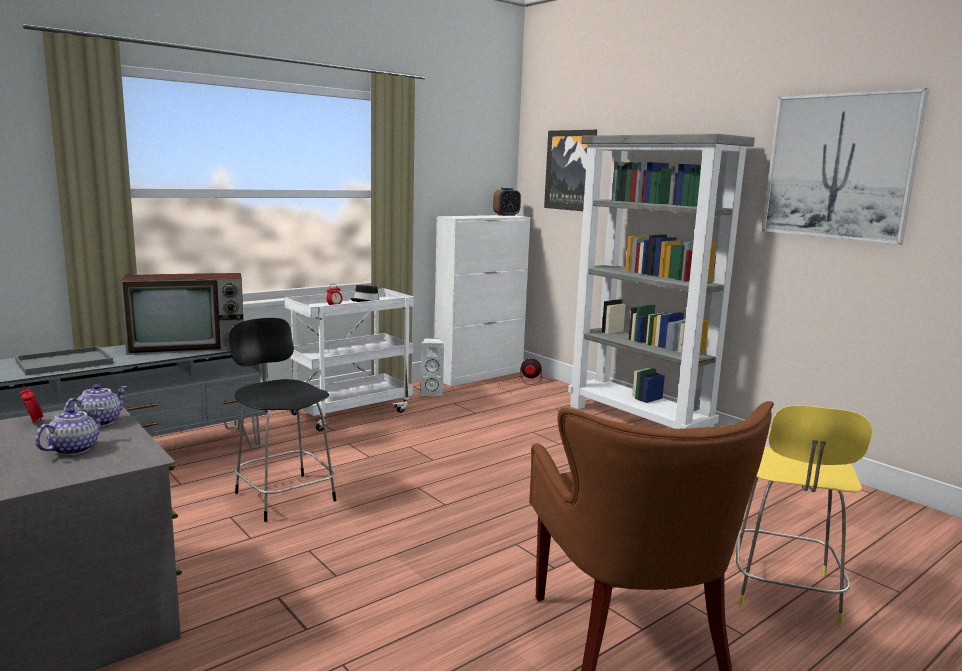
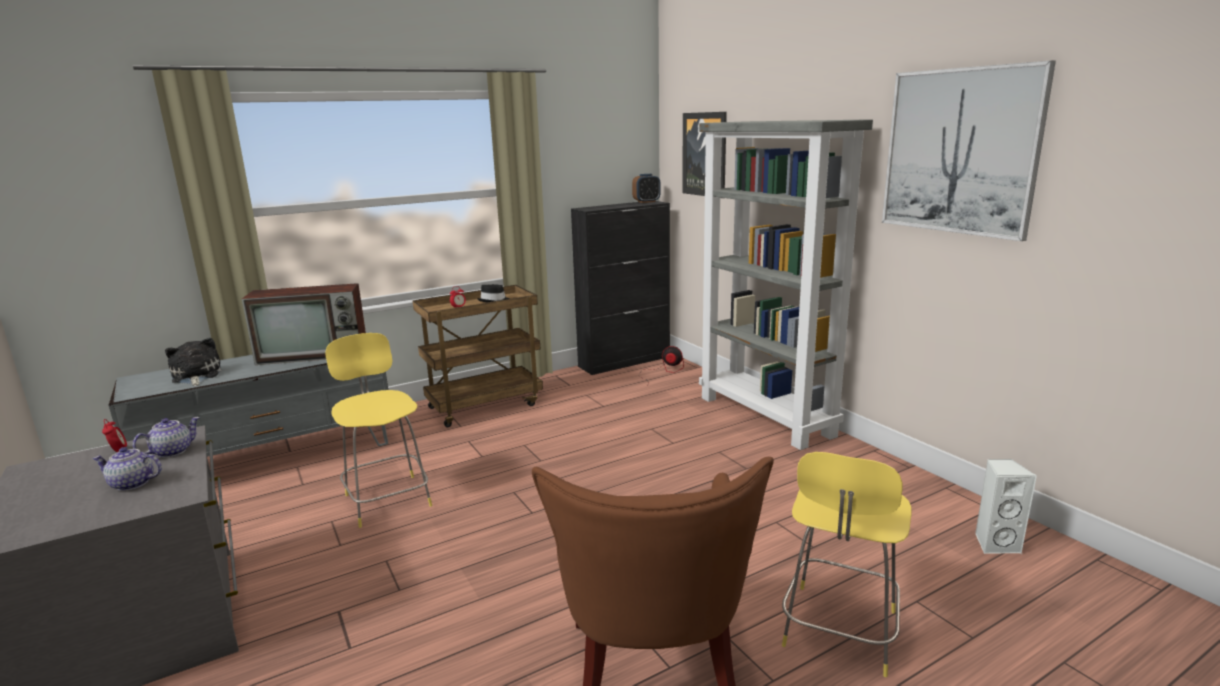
camera: 10 degrees right, 5 degrees up
(62, 363) = (195, 376): grey tray -> plush toy
(74, 449) = (131, 484): teapot -> teapot turned 120 degrees counterclockwise
(283, 495) = (387, 498): black stool -> yellow stool
(351, 412) = (485, 405): white cart -> brown cart
(431, 392) = (570, 382): white speaker -> white speaker (995, 544)
(479, 375) = (625, 361): white cabinet -> black cabinet

